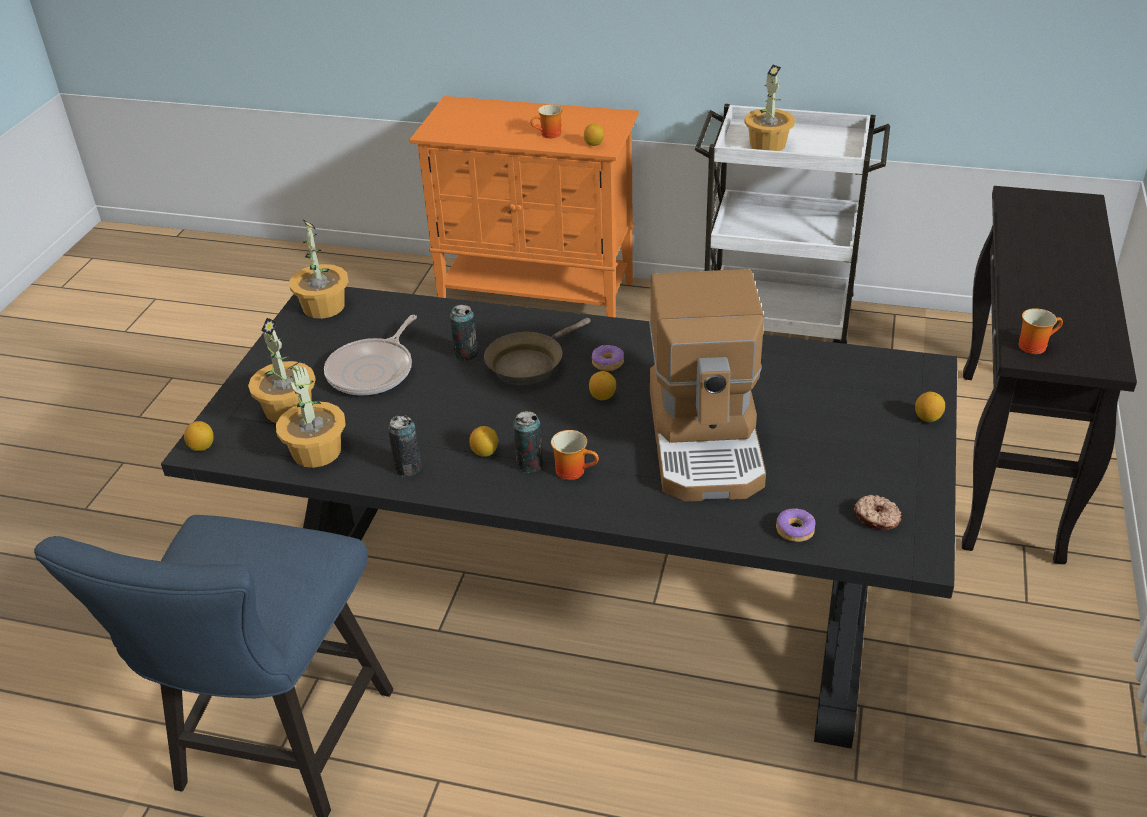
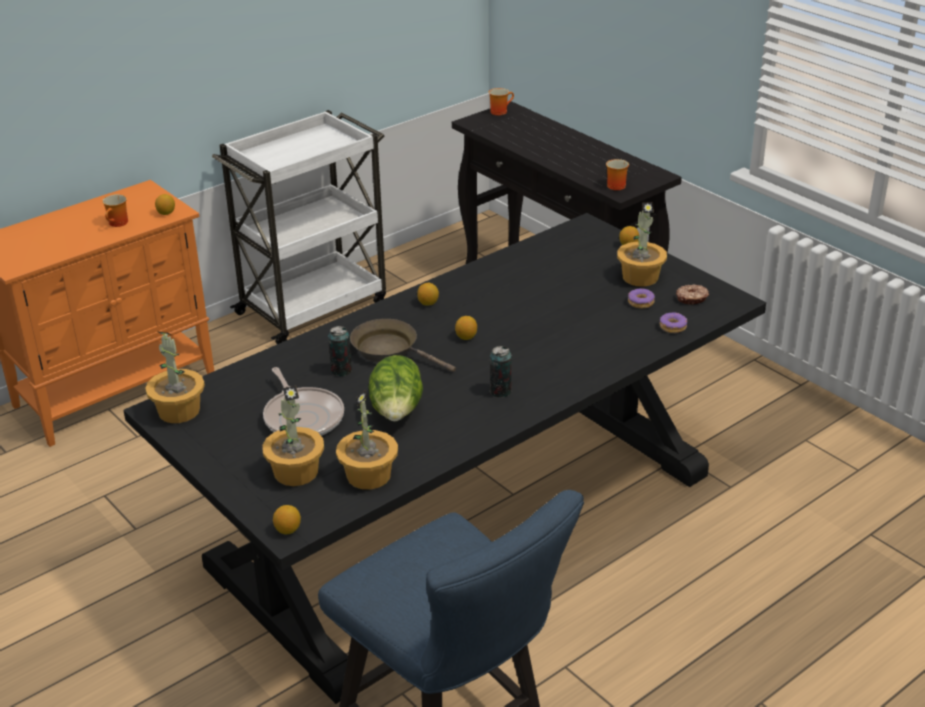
camera: 55 degrees left, 5 degrees down
(408, 468) = (441, 441): can -> none
(430, 419) = (397, 413): none -> lettuce
(485, 452) = (465, 404): lemon -> lemon (428, 303)
(529, 363) = (390, 350): brown frying pan -> brown frying pan turned 135 degrees clockwise
(574, 470) = (528, 377): mug -> mug (499, 111)
(607, 363) = (433, 321): donut -> donut (641, 303)
(707, 440) = (559, 320): coffee machine -> none
(768, 144) = (286, 158): potted plant -> potted plant (640, 277)

